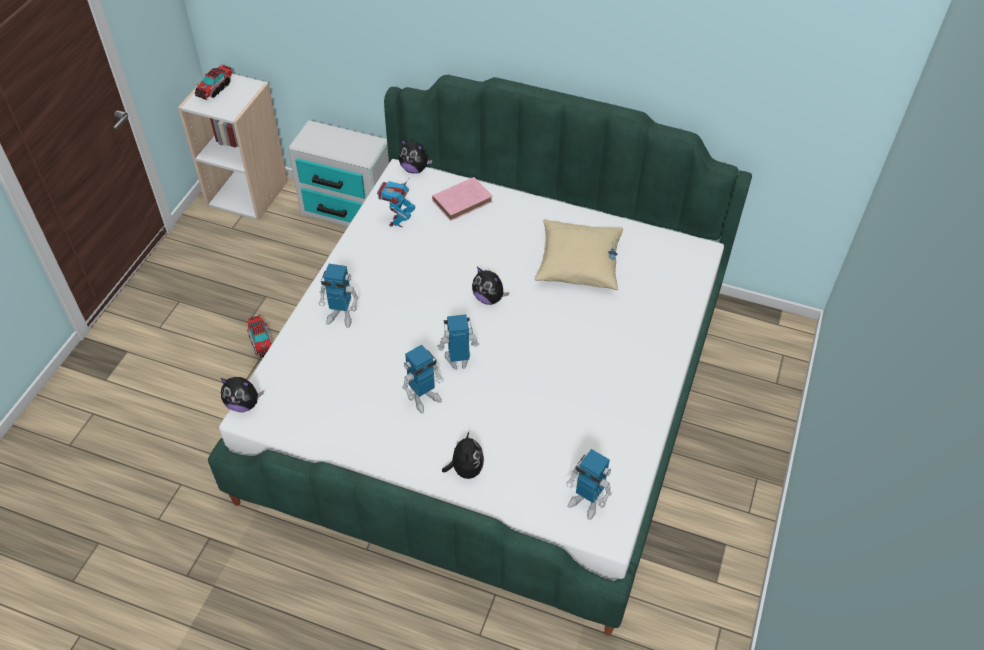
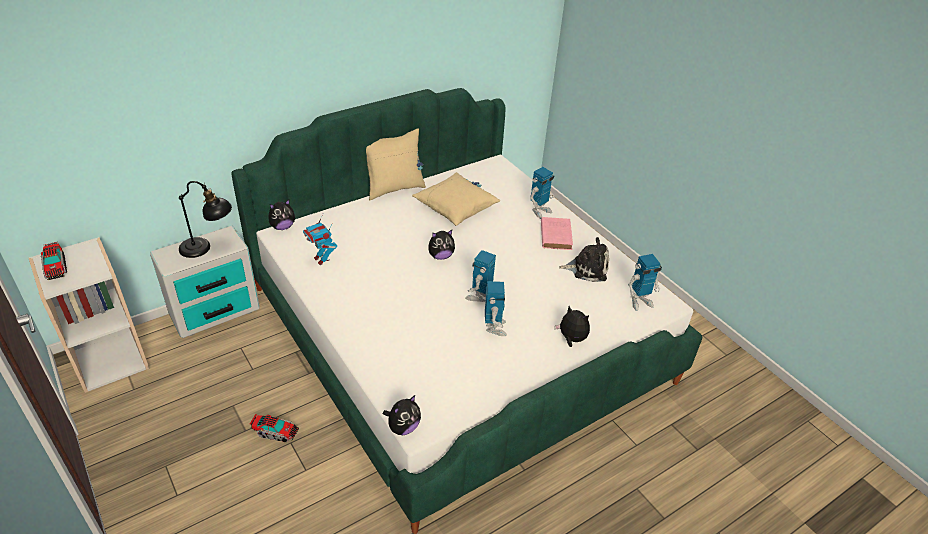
camera: 55 degrees left, 10 degrees down
(341, 316) = (376, 331): toy robot -> toy robot (539, 211)
(346, 146) = (208, 246): none -> black table lamp
(463, 201) = (342, 222): pink book -> pink book (555, 235)
(555, 203) = (394, 189): none -> beige pillow
(595, 427) = (587, 268): none -> plush toy

